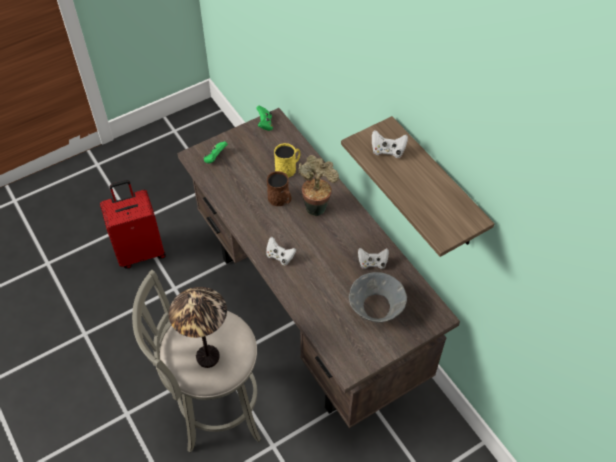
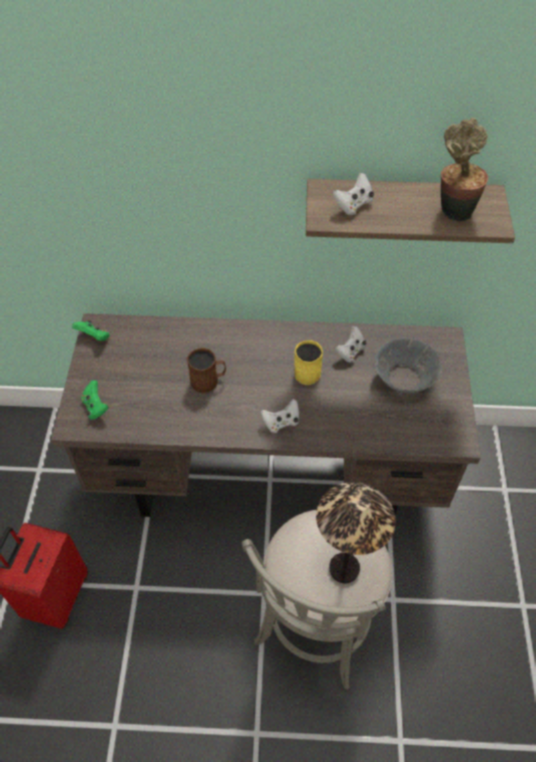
camera: 55 degrees left, 0 degrees up
(288, 168) = (173, 351): yellow mug -> yellow mug (307, 370)
(316, 206) = (243, 355): potted plant -> potted plant (453, 209)

